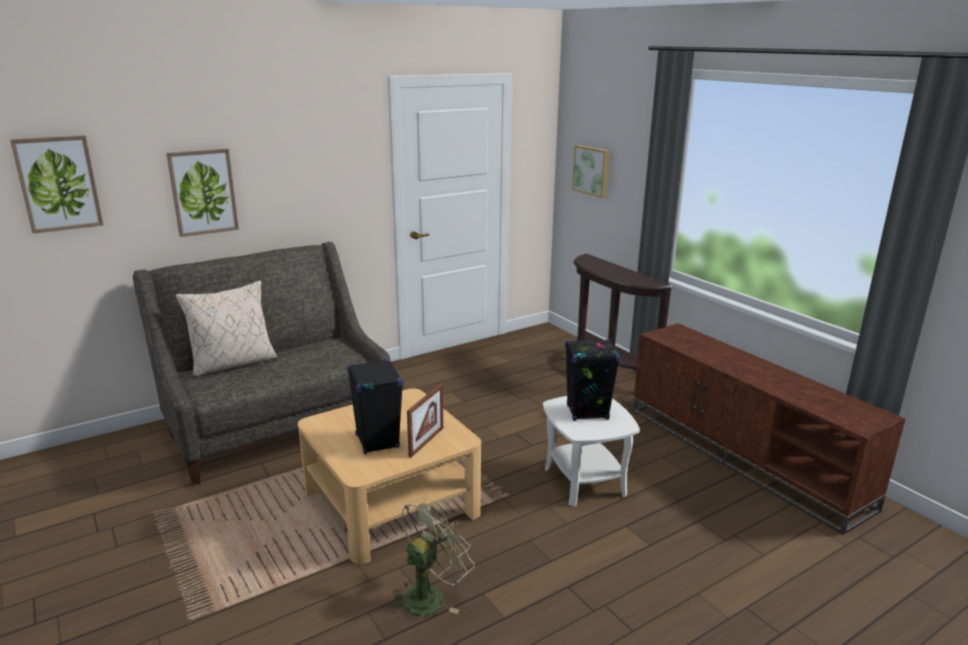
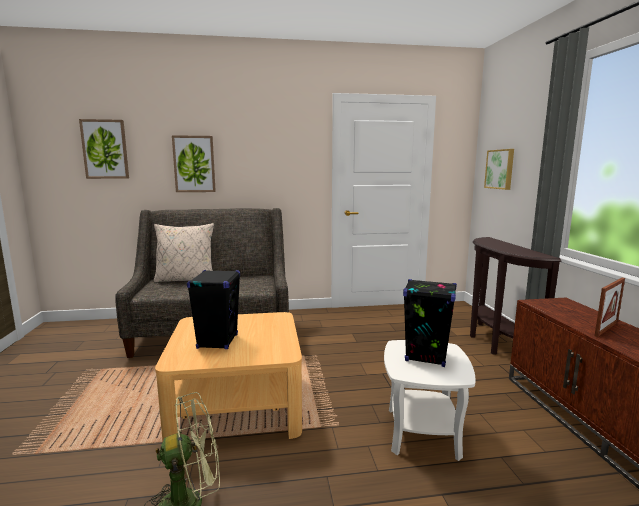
camera: 25 degrees right, 10 degrees down
(426, 442) = (254, 350): picture frame -> picture frame (606, 329)

